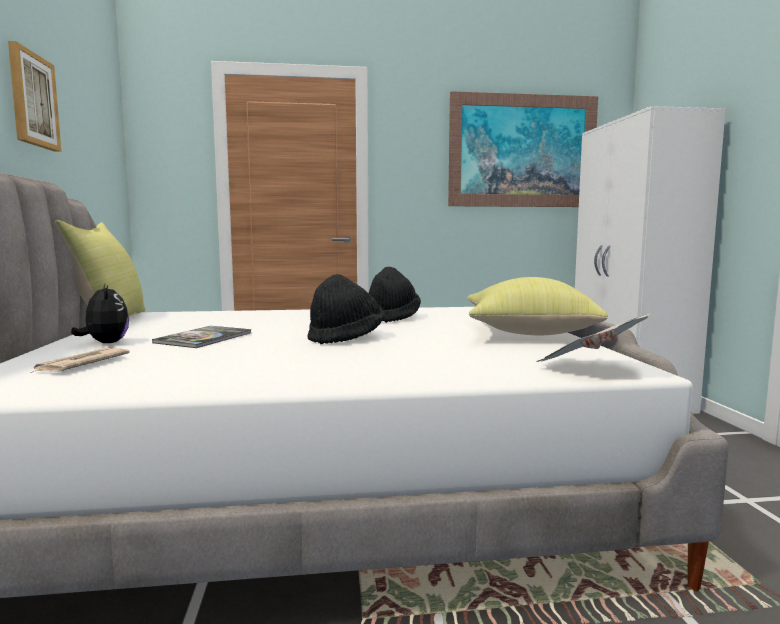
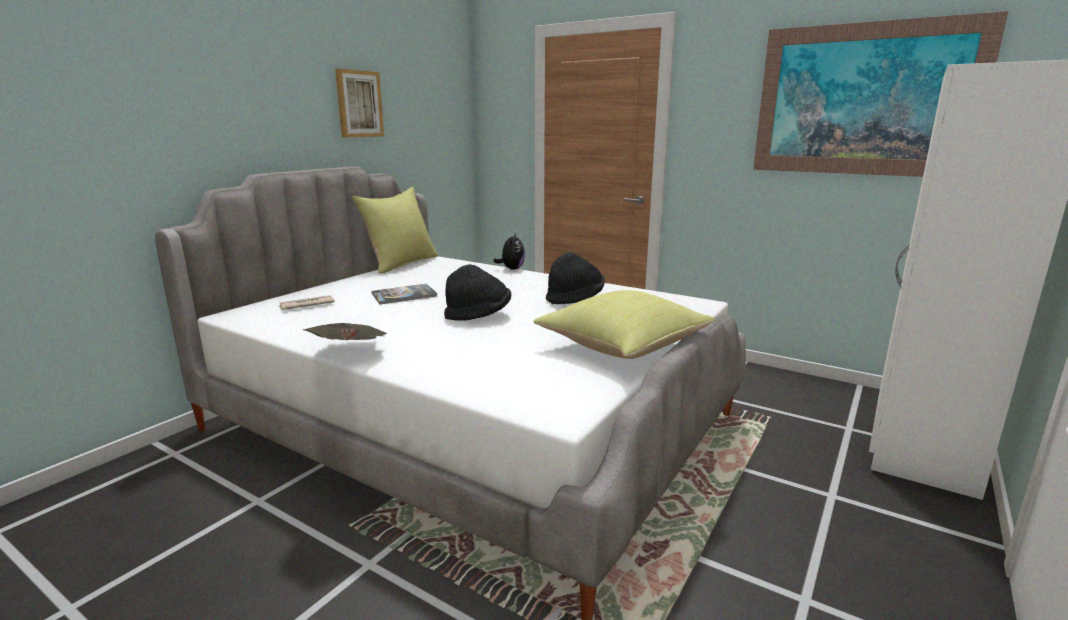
camera: 40 degrees right, 10 degrees up
(105, 343) = (352, 288): plush toy -> plush toy (511, 269)
(588, 368) = (538, 400): newspaper -> newspaper (350, 353)

